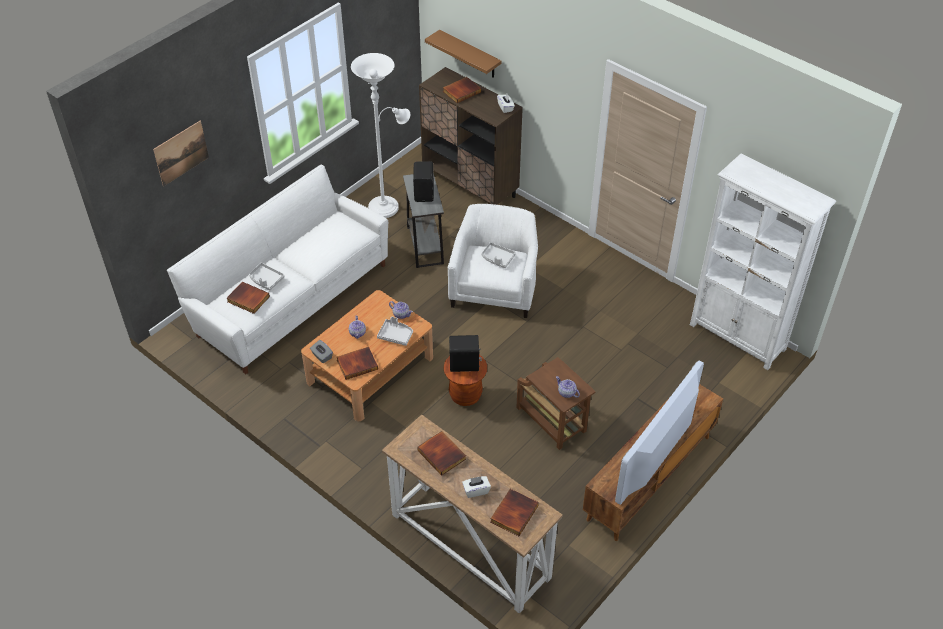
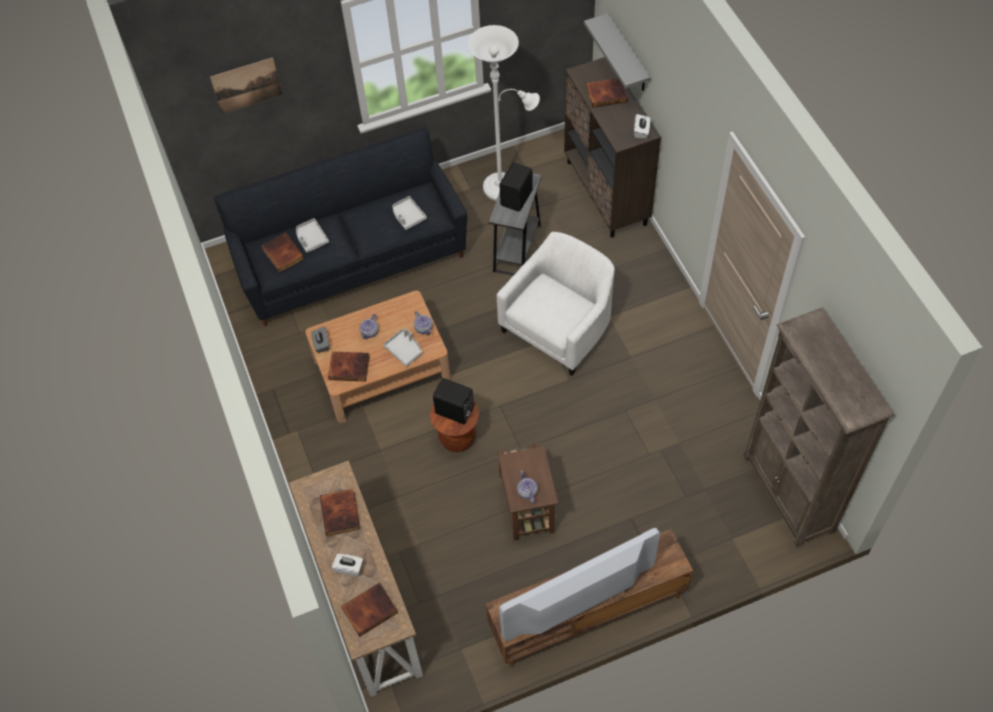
camera: 30 degrees right, 10 degrees up
(289, 297) = (350, 257): white sofa -> black sofa
(470, 54) = (628, 55): brown shelf -> grey shelf
(497, 258) = (559, 302): grey tray -> grey tray (408, 216)
(738, 337) = (788, 494): white bookcase -> brown bookcase

